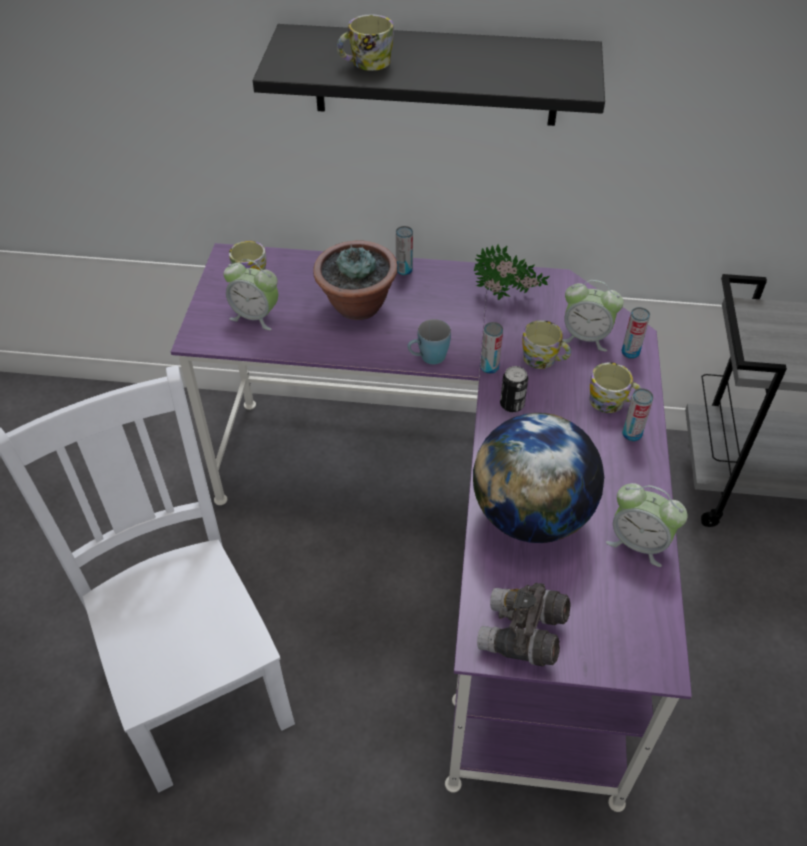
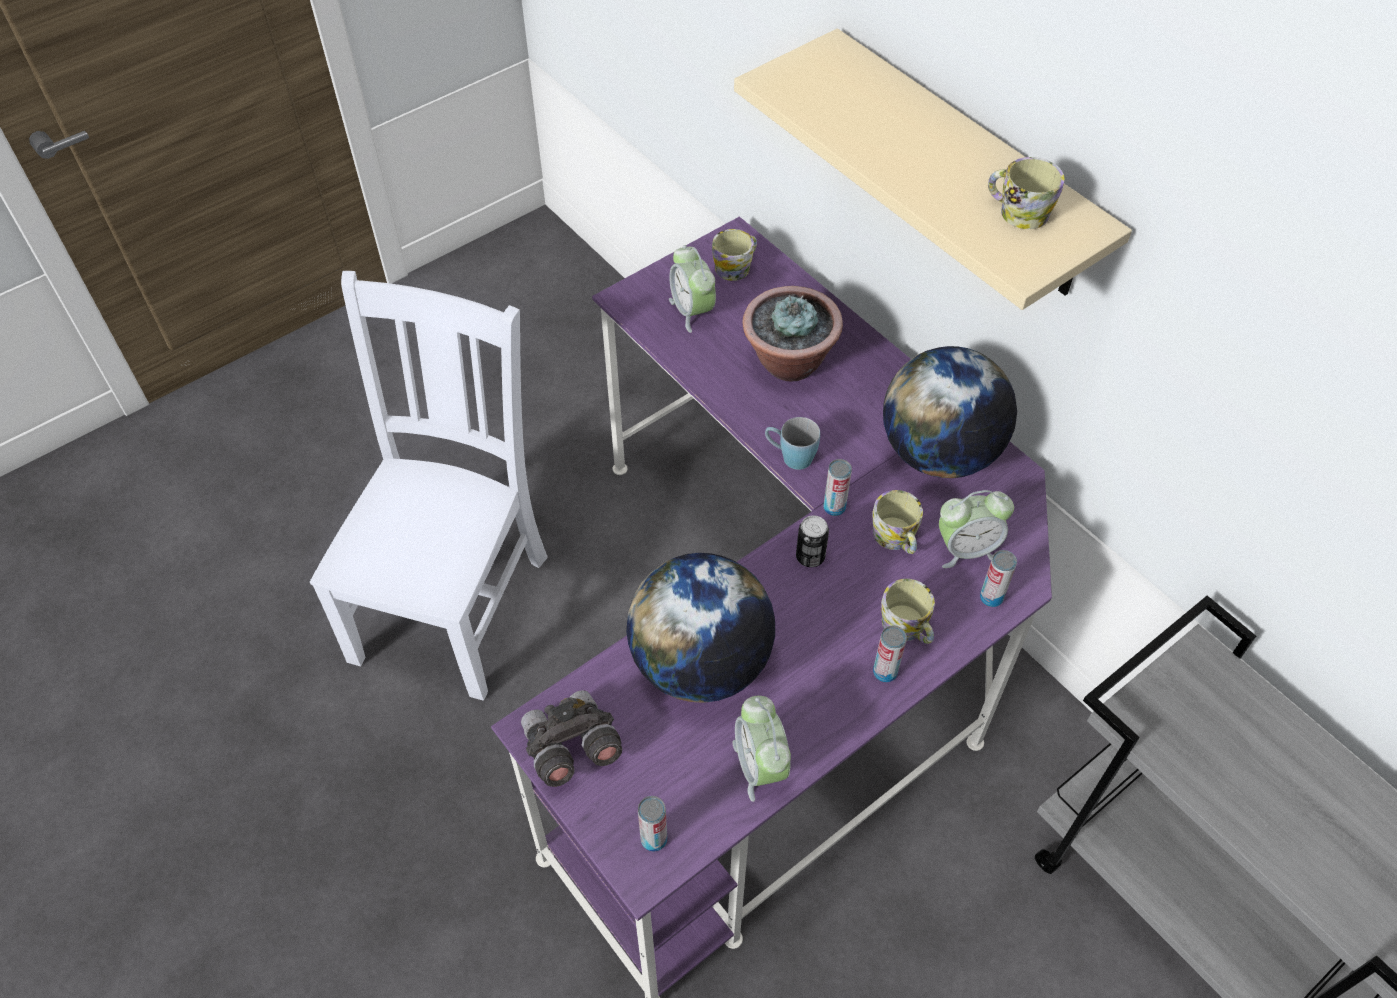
camera: 45 degrees right, 5 degrees up
(365, 63) = (854, 117): mug -> mug (1017, 211)
(404, 270) = (874, 357): can -> can (654, 839)
(436, 76) = (964, 167): black shelf -> beige shelf
(507, 298) = (939, 453): potted plant -> globe
(585, 337) = (966, 549): alarm clock -> alarm clock turned 75 degrees counterclockwise

